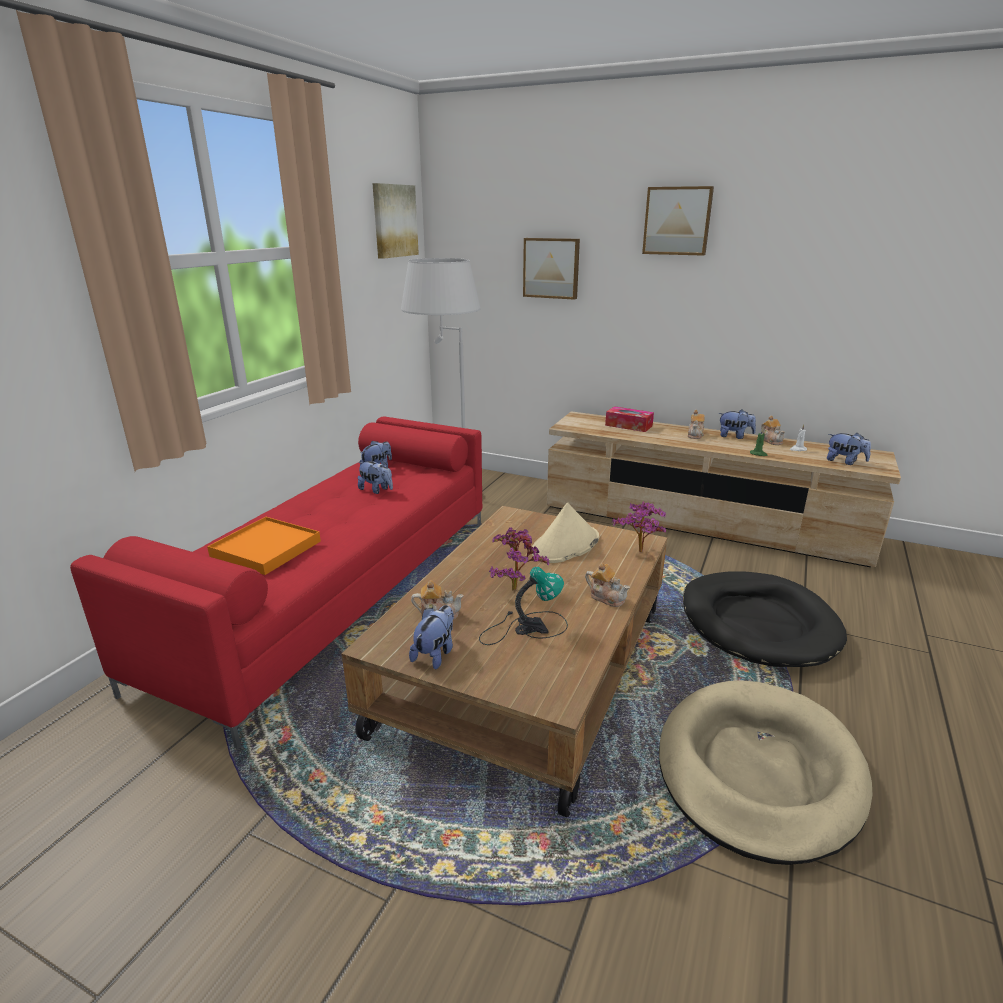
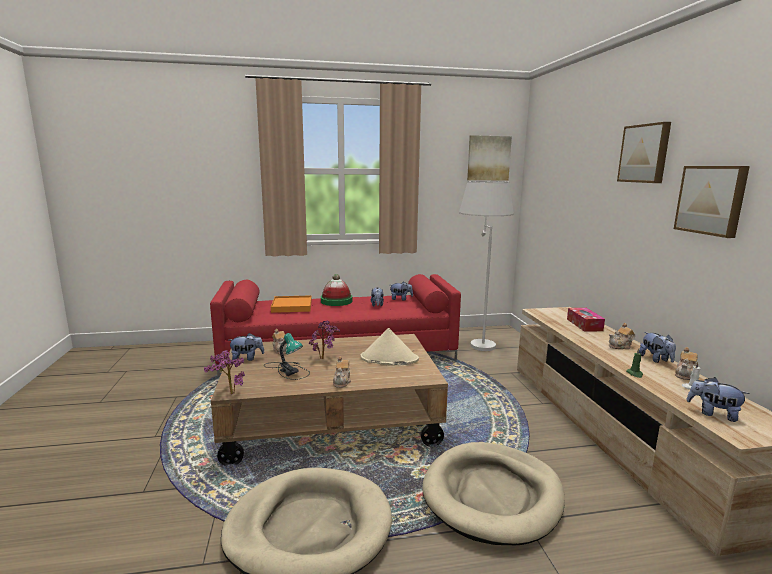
camera: 55 degrees right, 10 degrees down
(308, 509) = (336, 301): none -> hat
(551, 268) = (573, 192): picture -> picture (711, 200)
(639, 553) = (410, 379): potted plant -> potted plant (228, 394)
(758, 623) = (492, 495): black dog bed -> beige dog bed
(845, 462) = (713, 413): plush toy -> plush toy turned 120 degrees clockwise

